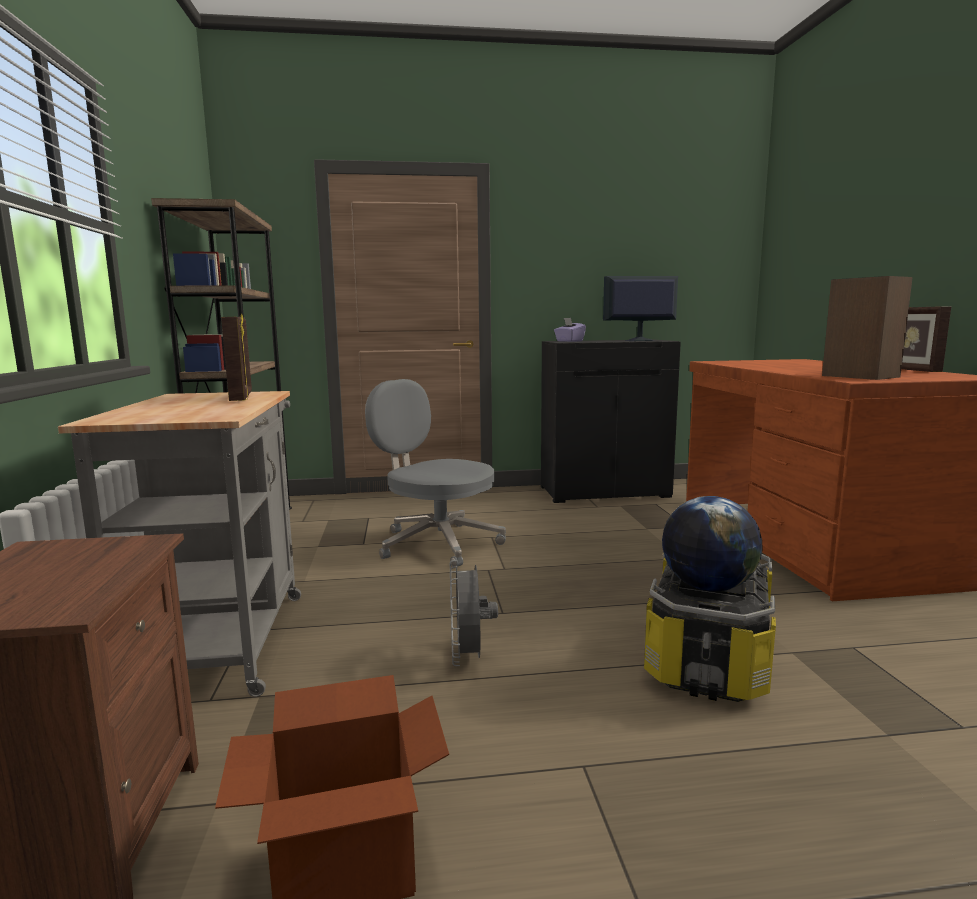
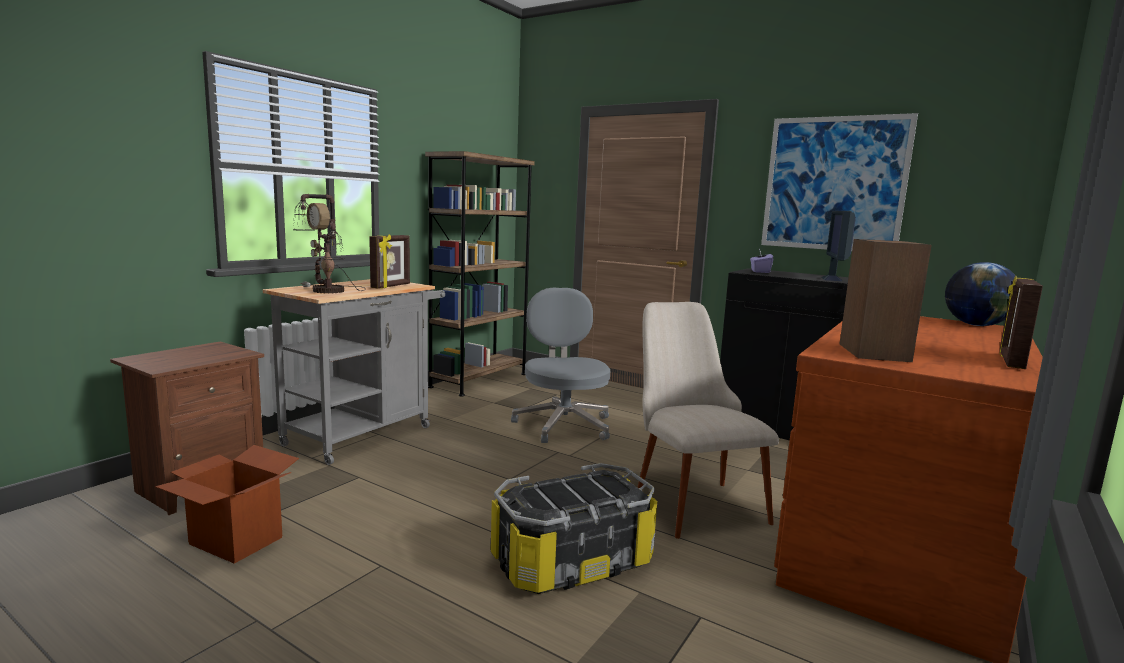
camera: 40 degrees right, 0 degrees up
(195, 412) = (328, 292): none -> table lamp
(468, 658) = (441, 492): grey fan -> none
(609, 254) = (833, 184): none -> picture
(638, 340) = (831, 279): monitor -> monitor turned 105 degrees counterclockwise
(661, 565) = (690, 498): none -> beige chair
(707, 587) = (551, 495): globe -> globe (976, 325)

